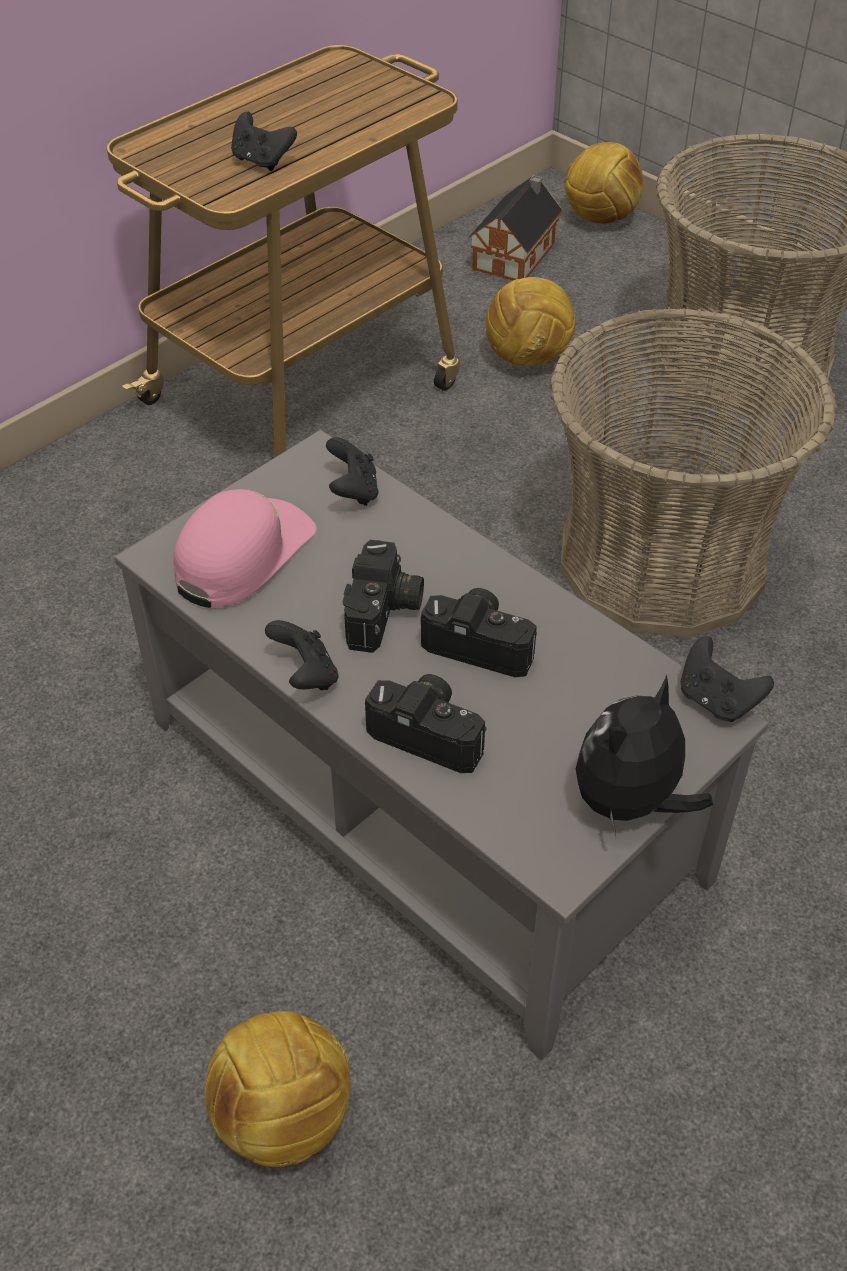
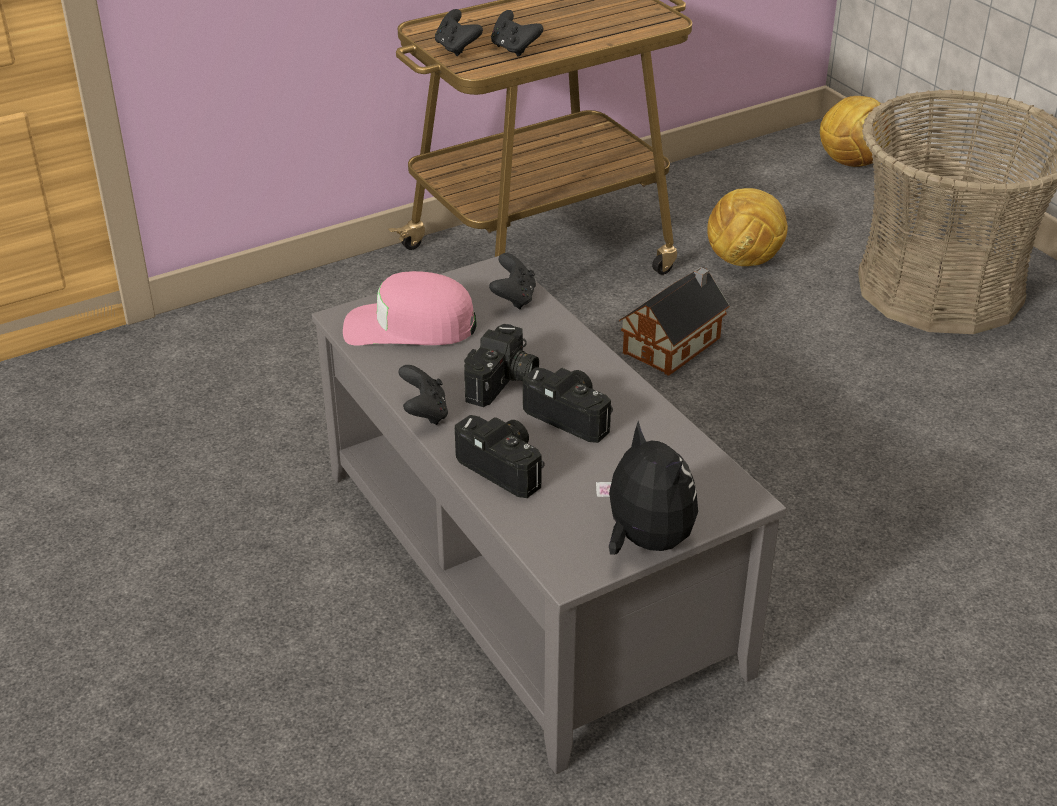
camera: 15 degrees right, 10 degrees down
(243, 554) = (409, 327): pink cap -> pink cap turned 135 degrees counterclockwise
(282, 1115) = (331, 766): football -> none
(516, 254) = (764, 181): toy house -> toy house (675, 344)
(630, 803) = (644, 541): plush toy -> plush toy turned 90 degrees clockwise
(661, 561) = (803, 431): basket -> none
(716, 700) = (748, 485): black game controller -> black game controller (456, 49)

